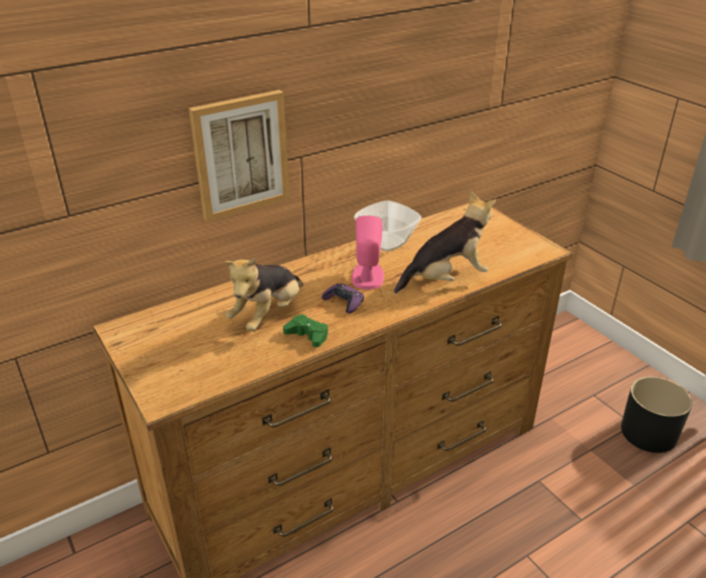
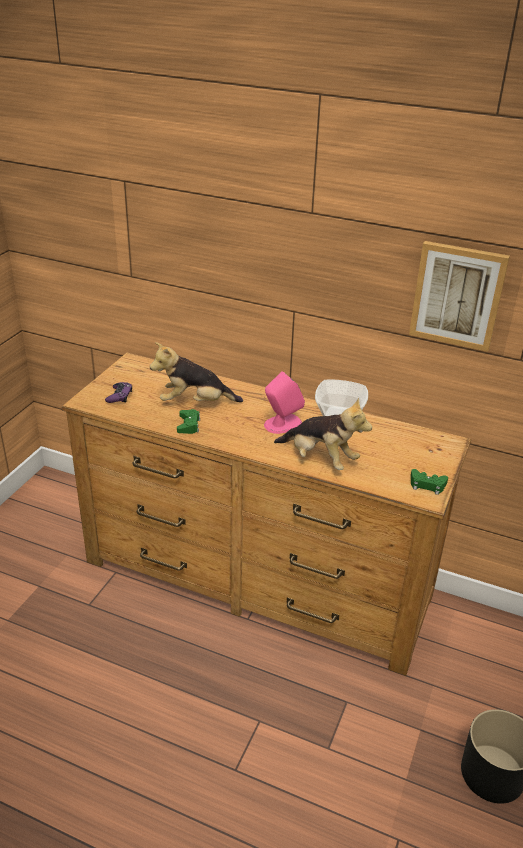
camera: 55 degrees right, 0 degrees up
(240, 154) = (242, 287): picture -> picture (457, 295)
(343, 302) = (240, 425): purple game controller -> purple game controller (119, 396)
(527, 243) = (427, 485): none -> green game controller

